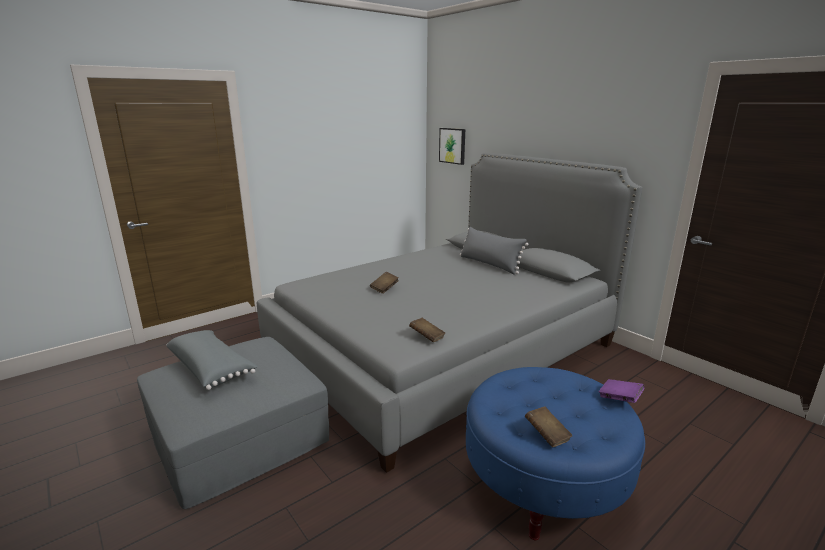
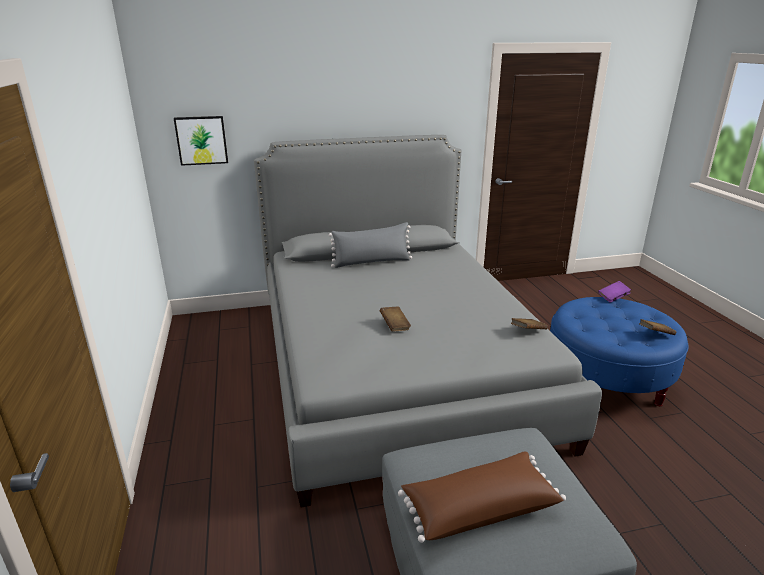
camera: 65 degrees left, 5 degrees up
(212, 368) = (478, 507): grey pillow -> brown pillow

